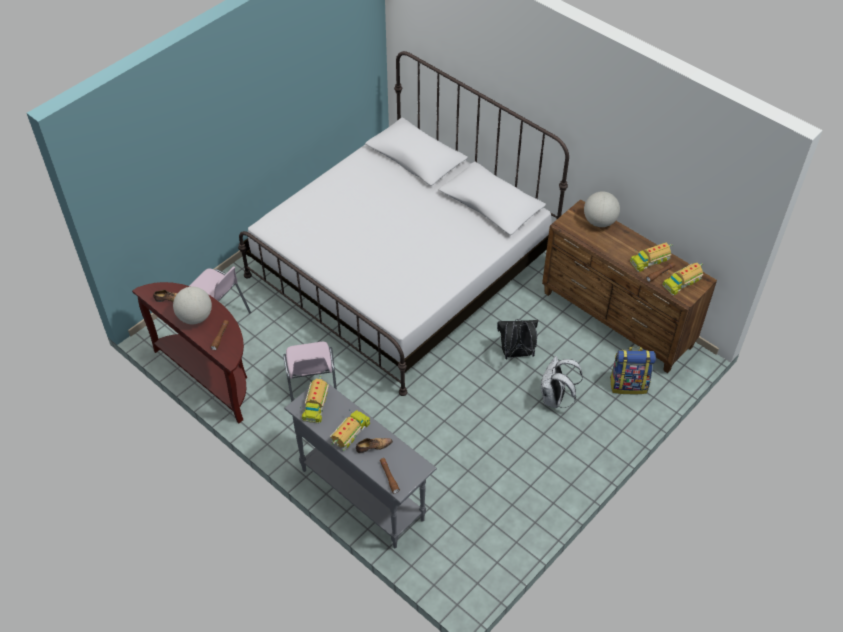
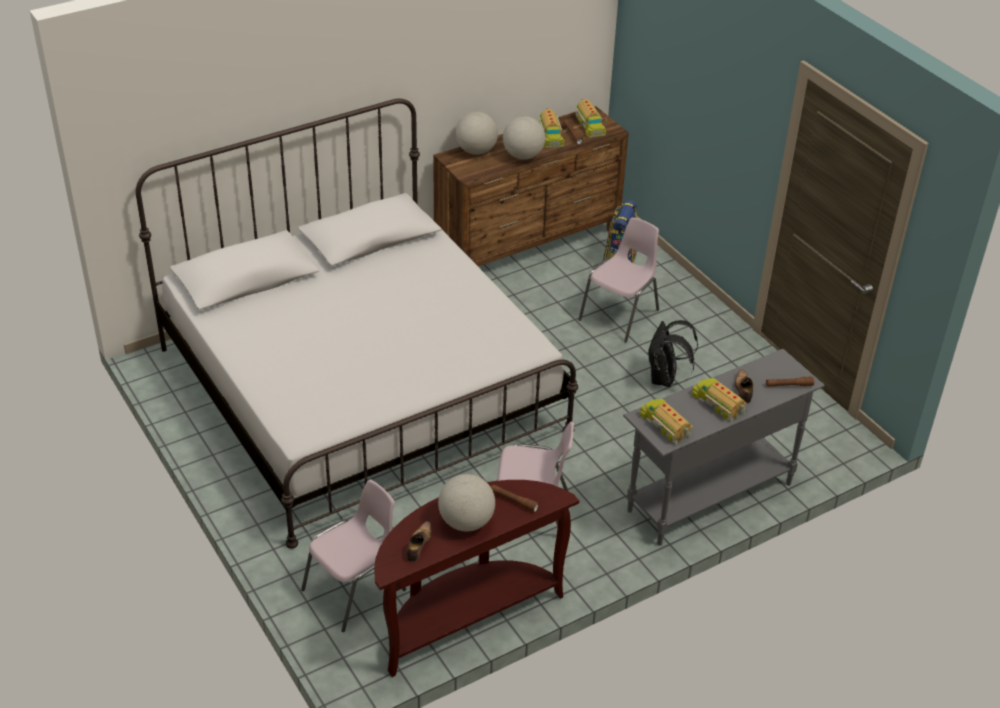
camera: 75 degrees left, 10 degrees down
(315, 404) = (666, 425): toy truck -> toy truck turned 150 degrees counterclockwise
(516, 353) = (545, 327): black backpack -> black backpack (665, 379)
(555, 399) = (620, 315): white backpack -> pink chair
(609, 250) = (523, 156): none -> globe

